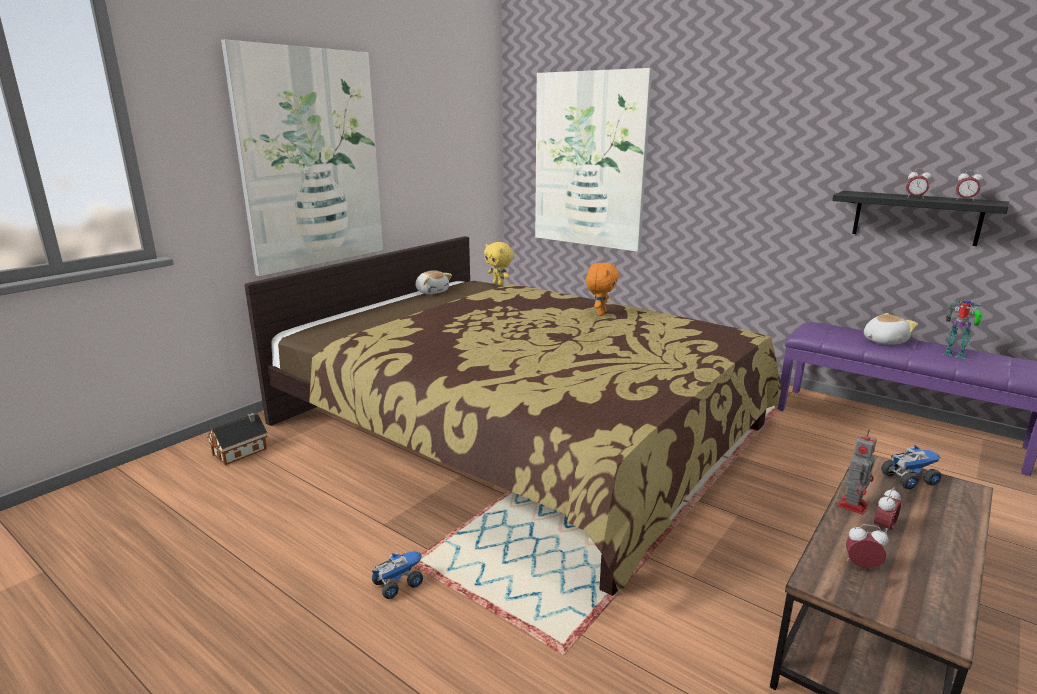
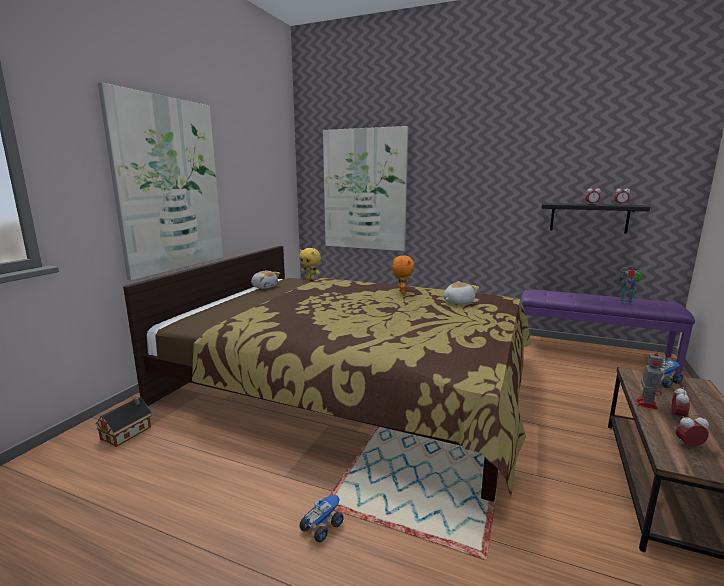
camera: 15 degrees left, 5 degrees down
(883, 341) = (580, 297): plush toy -> plush toy (457, 302)

